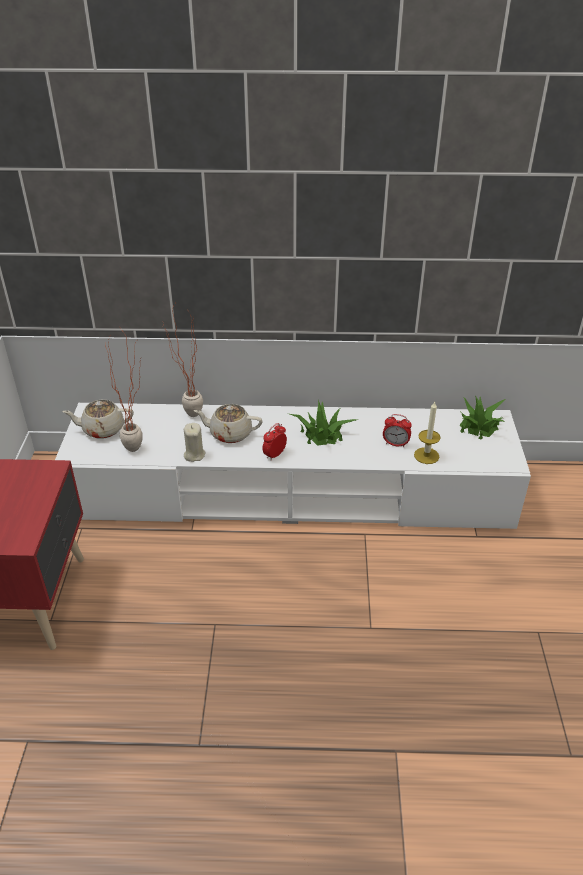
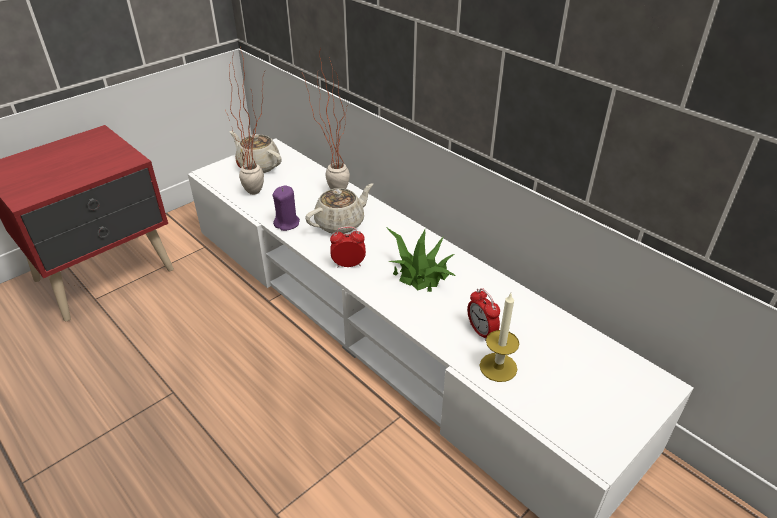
camera: 45 degrees right, 0 degrees up
(194, 454) = (287, 223): beige candle -> purple candle
(230, 434) = (341, 223): beige teapot -> beige teapot turned 90 degrees clockwise
(478, 426) = (616, 378): potted plant -> none

